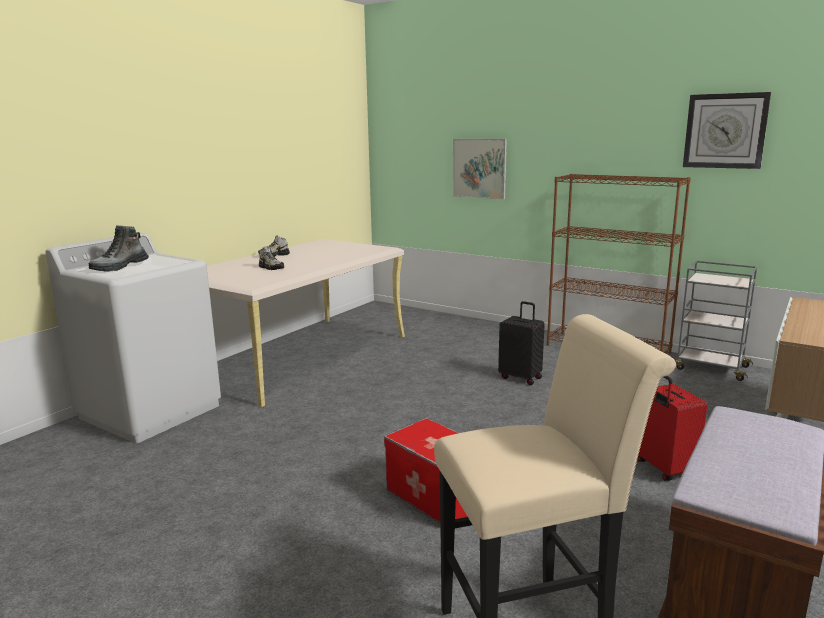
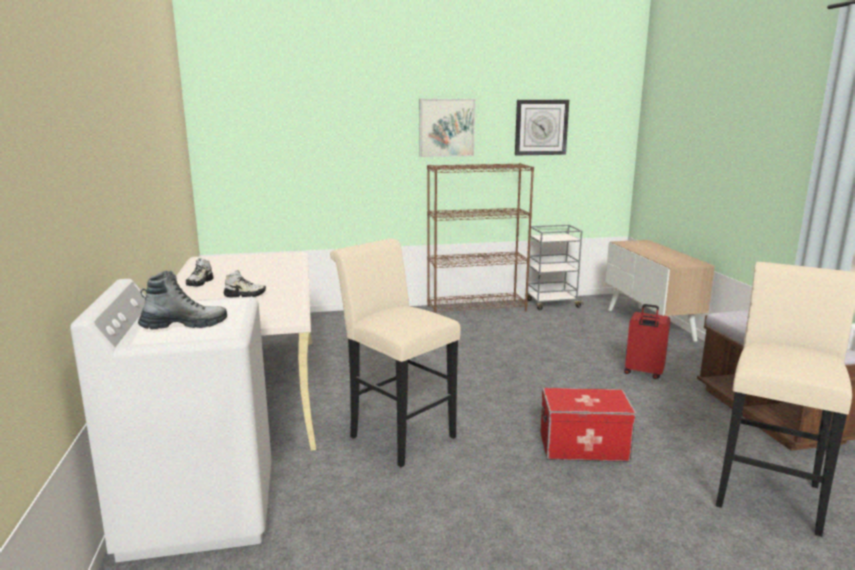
camera: 45 degrees left, 0 degrees up
(120, 267) = (184, 326): boot -> boot turned 105 degrees counterclockwise
(325, 420) = (397, 434): none -> beige stool
(479, 168) = (334, 164): picture -> picture (446, 127)
(521, 377) = (466, 346): black suitcase -> none

